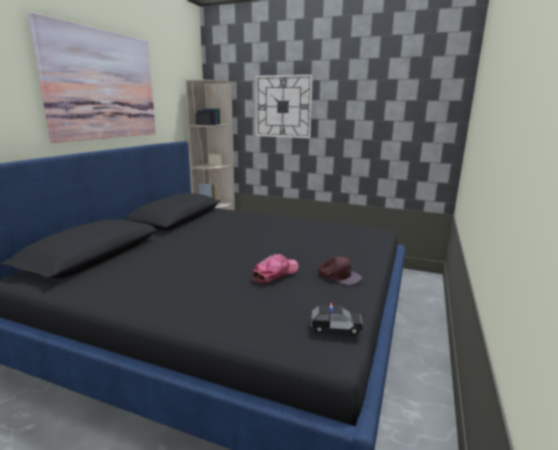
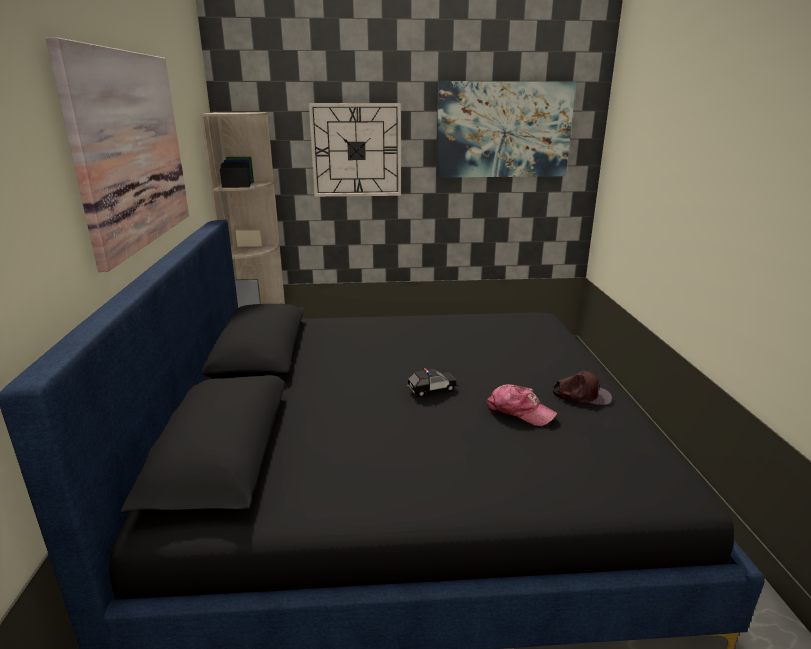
camera: 25 degrees left, 5 degrees up
(275, 273) = (519, 411): cap -> cap turned 105 degrees clockwise
(335, 327) = (661, 464): toy car -> toy car (431, 389)
(386, 93) = (503, 130): none -> picture

